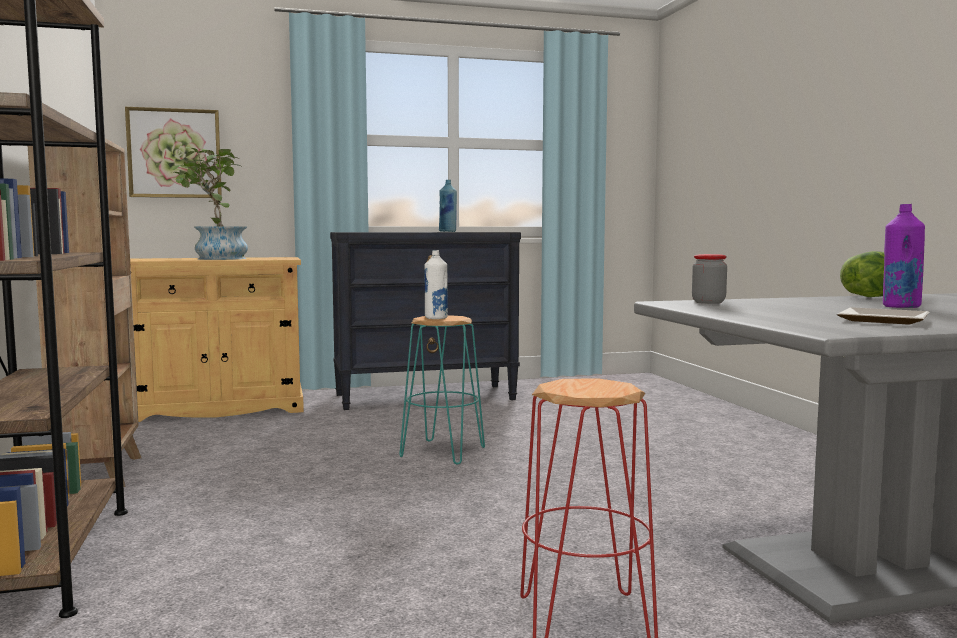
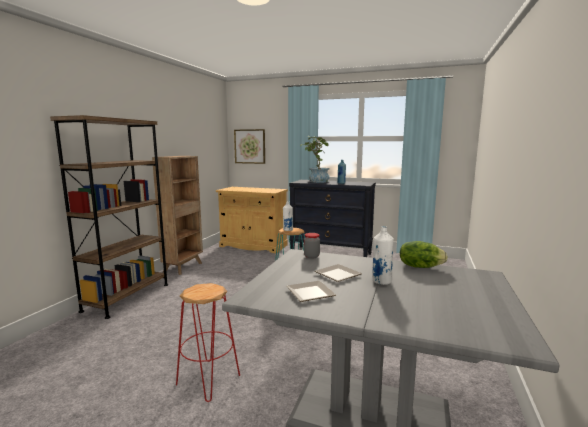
camera: 35 degrees right, 5 degrees up
(213, 258) = (252, 189): potted plant -> potted plant (316, 181)
(832, 309) = (338, 275): none -> plate
(900, 307) = (381, 281): purple bottle -> white bottle

